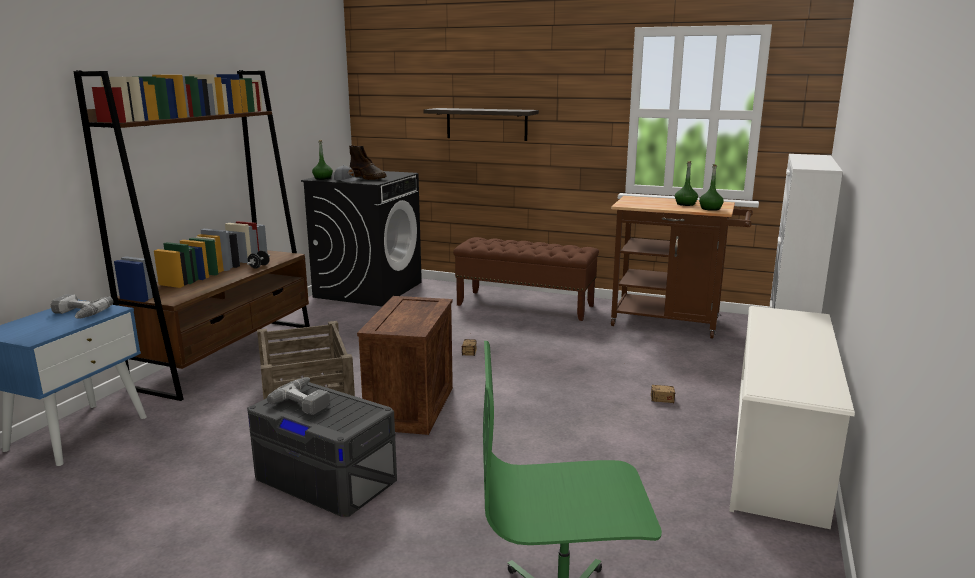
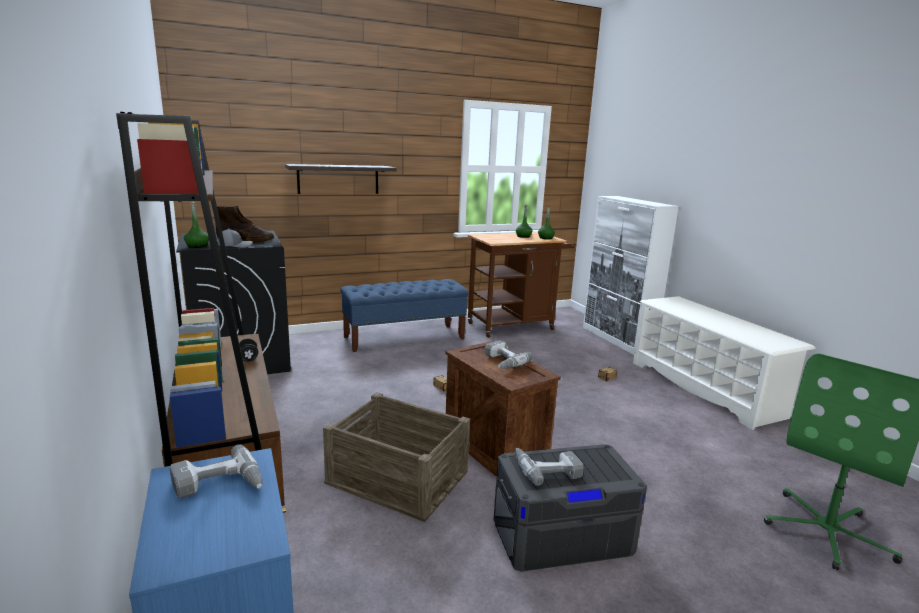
camera: 45 degrees left, 0 degrees up
(412, 313) = (502, 361): none -> power drill
(525, 305) = (404, 338): brown bench -> blue bench

